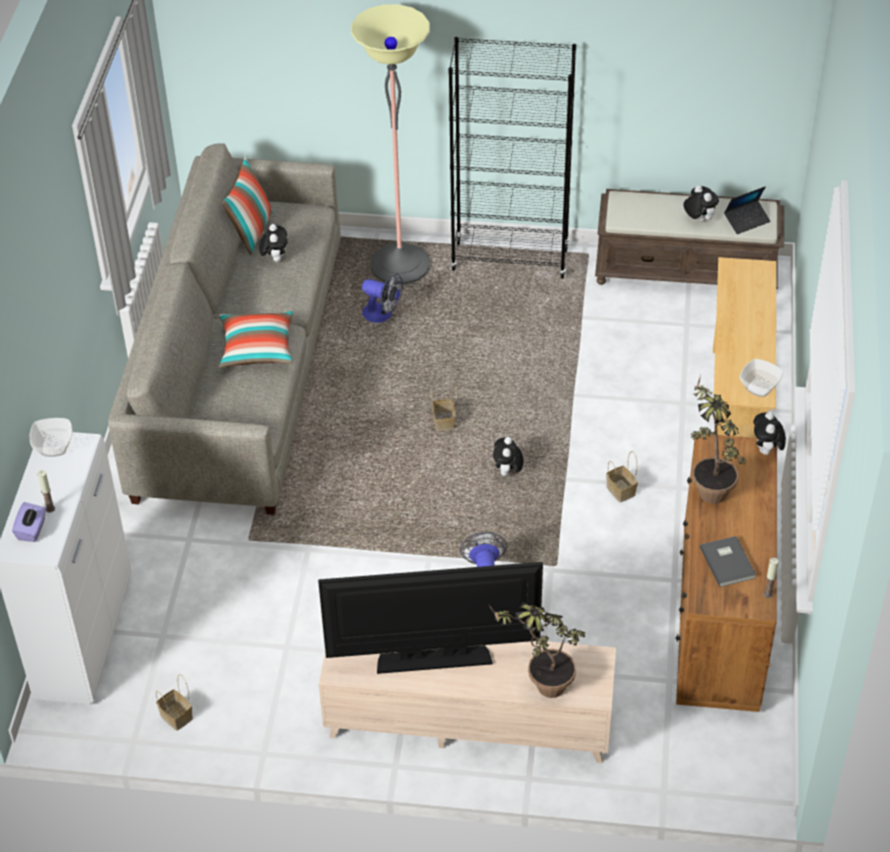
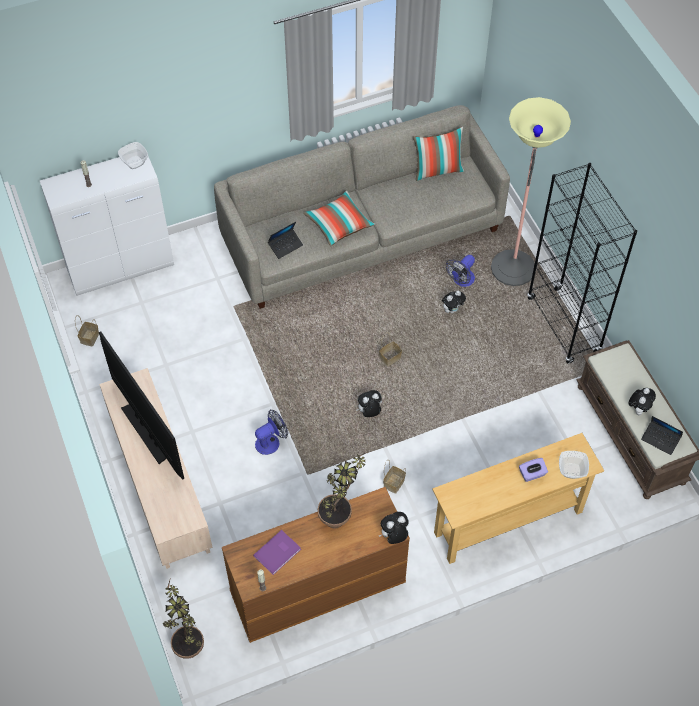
camera: 60 degrees right, 10 degrees up
(32, 530) = (69, 185): purple tissue box -> purple tissue box (532, 474)
(248, 410) = (285, 246): none -> laptop
(275, 259) = (421, 194): plush toy -> plush toy (452, 309)
(382, 315) = (461, 281): fan -> fan turned 45 degrees clockwise
(540, 684) = (156, 497): potted plant -> potted plant (187, 642)
(728, 562) = (278, 553): grey book -> purple book
(759, 388) = (464, 511): bowl -> bowl (571, 471)

